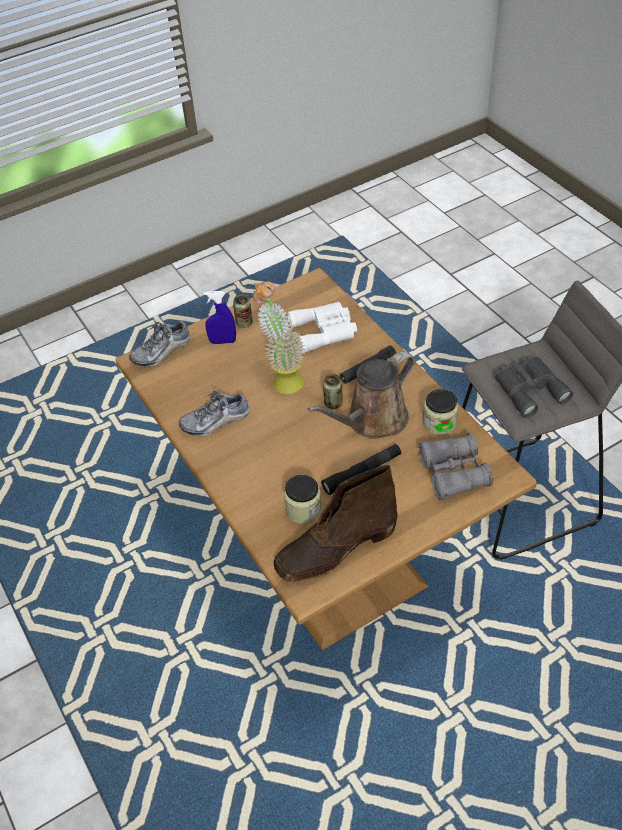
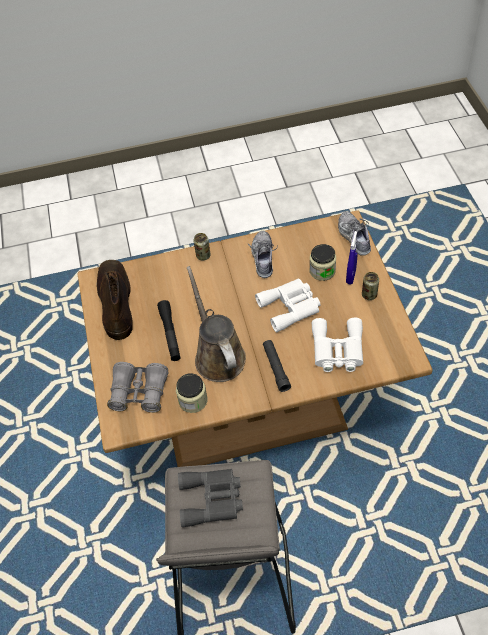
camera: 110 degrees right, 5 degrees up
(282, 378) = (291, 307): potted plant -> white binoculars
(303, 509) = (156, 291): jar -> jar (322, 271)
(333, 403) = (248, 334): can -> can (203, 255)

